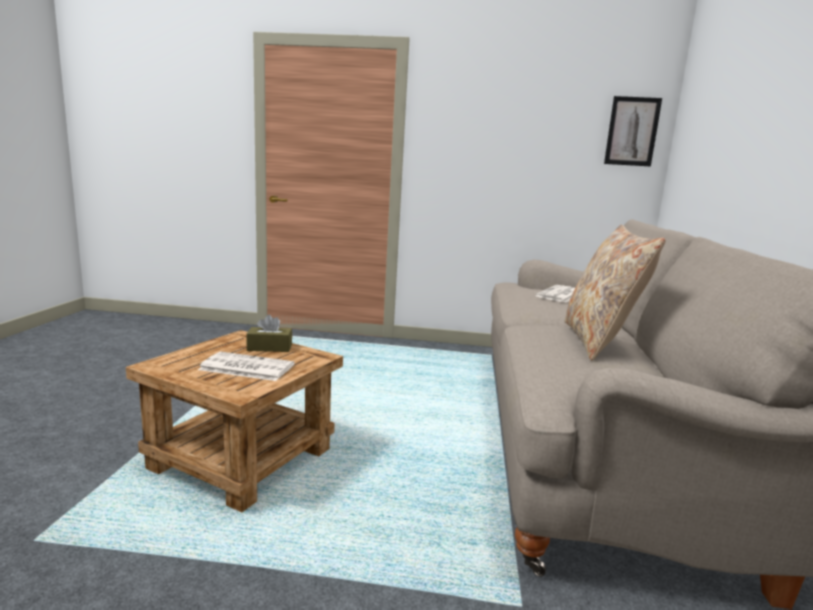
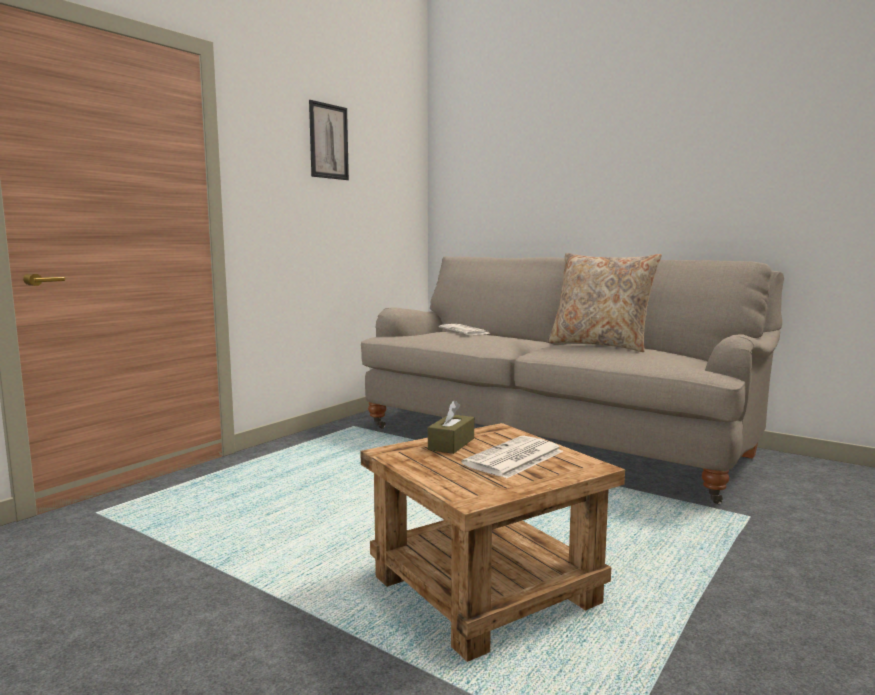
camera: 60 degrees left, 5 degrees down
(632, 131) = (406, 175): picture -> picture (328, 141)

